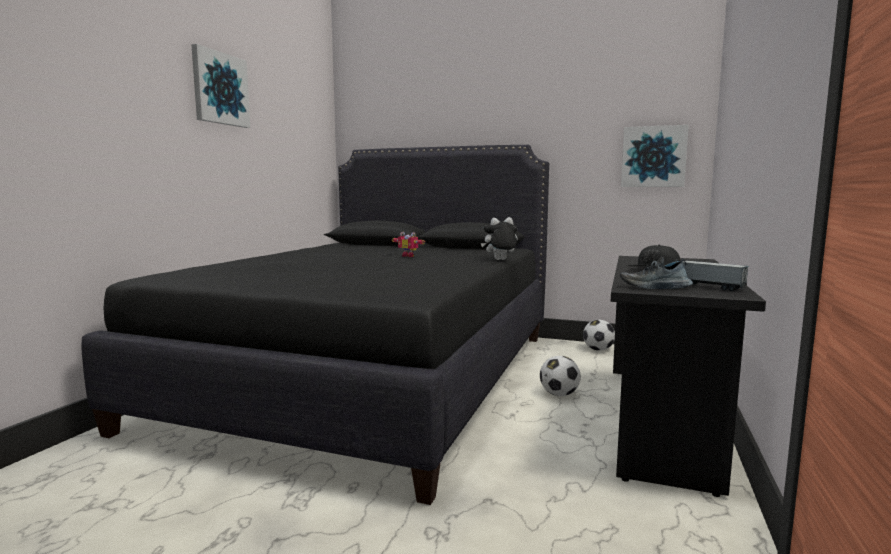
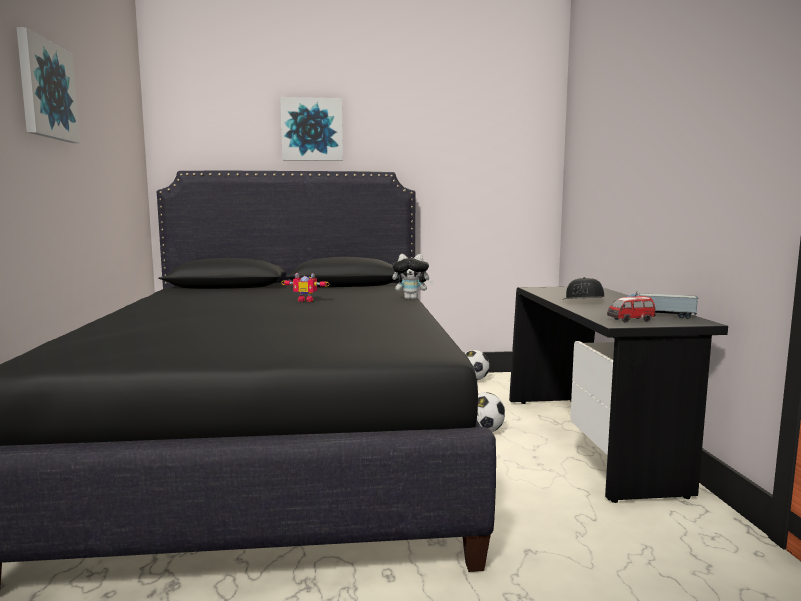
camera: 25 degrees left, 0 degrees up
(500, 260) = (412, 299): plush toy -> plush toy turned 135 degrees counterclockwise
(653, 157) = (512, 188): picture -> picture (312, 129)
(655, 287) = (630, 320): shoe -> toy car

